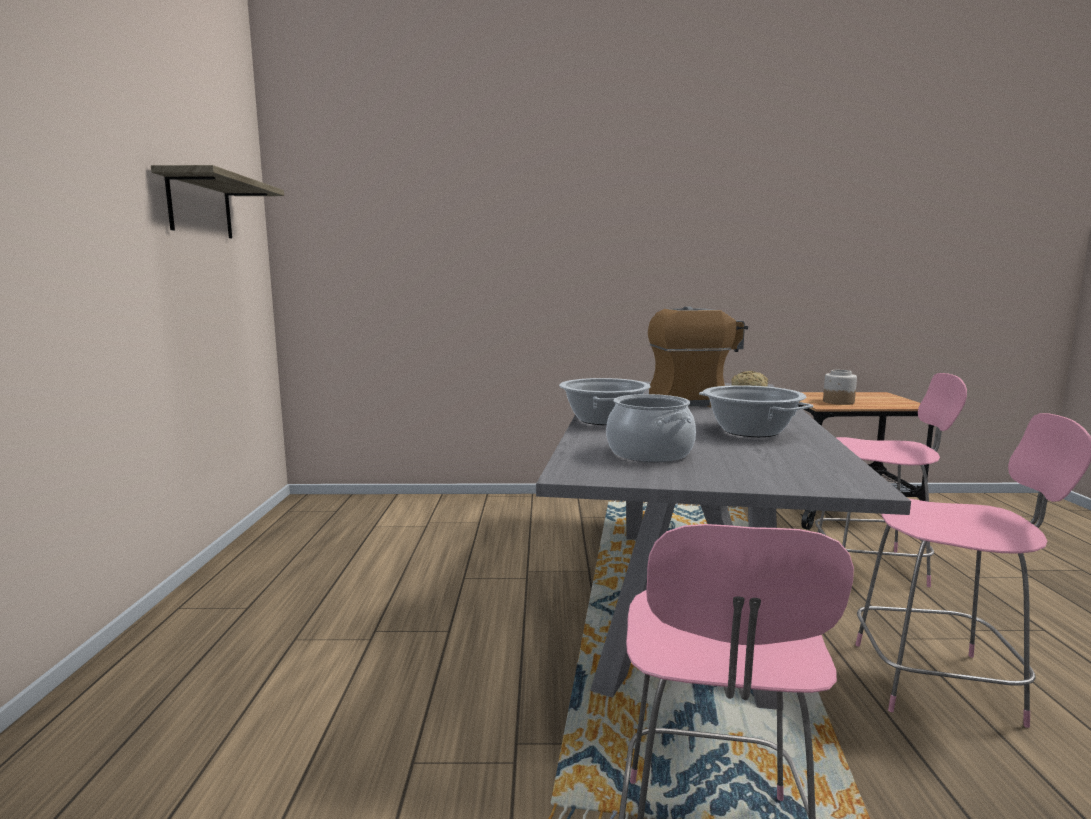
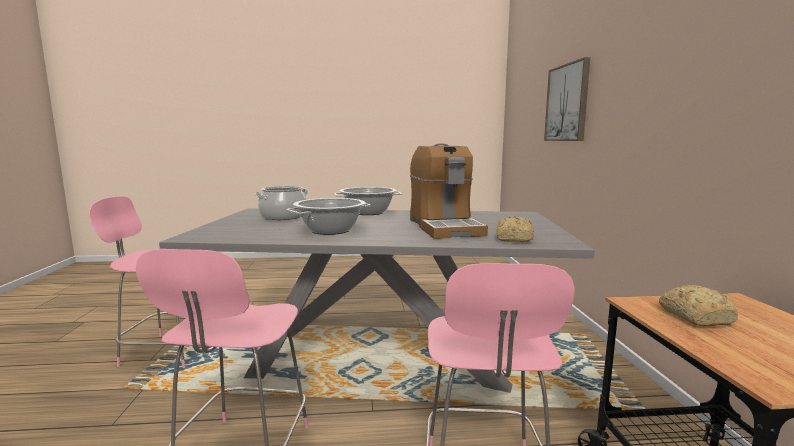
camera: 85 degrees right, 0 degrees up
(200, 207) = (432, 95): shelf -> none
(507, 252) = (567, 103): none -> picture
(838, 402) = (695, 317): jar -> bread

